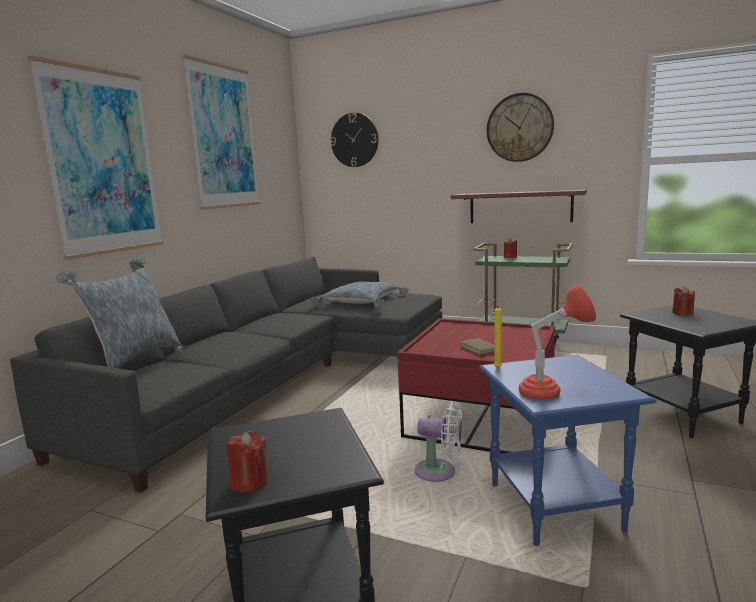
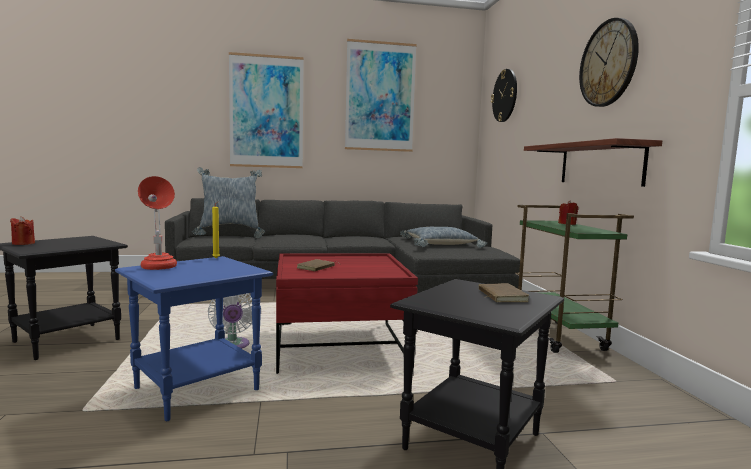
camera: 55 degrees right, 5 degrees down
(682, 313) = (500, 296): red candle -> brown book

